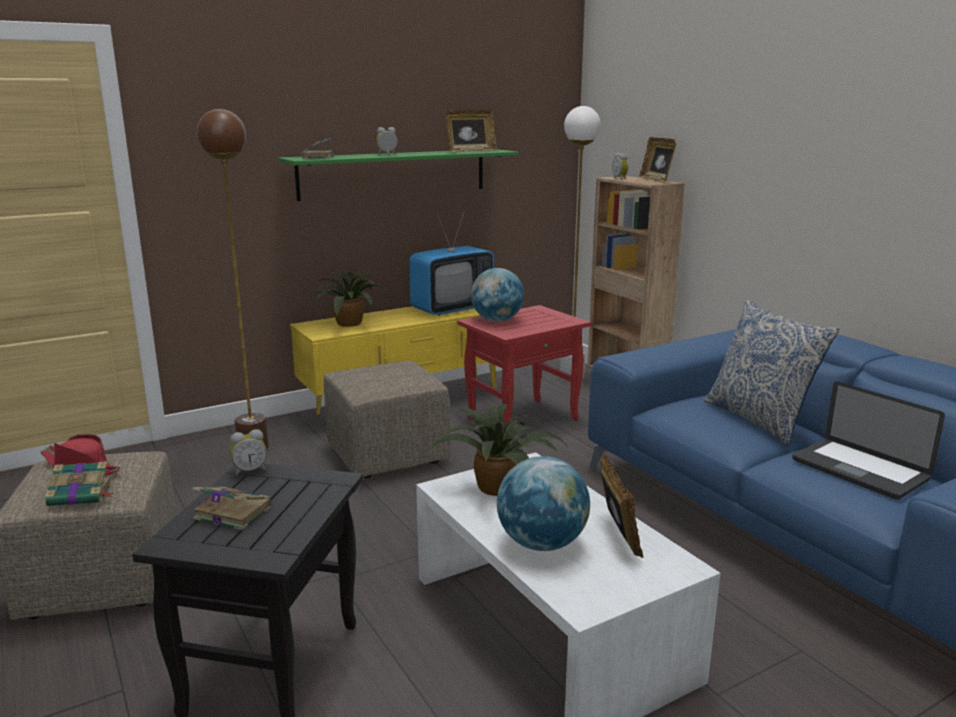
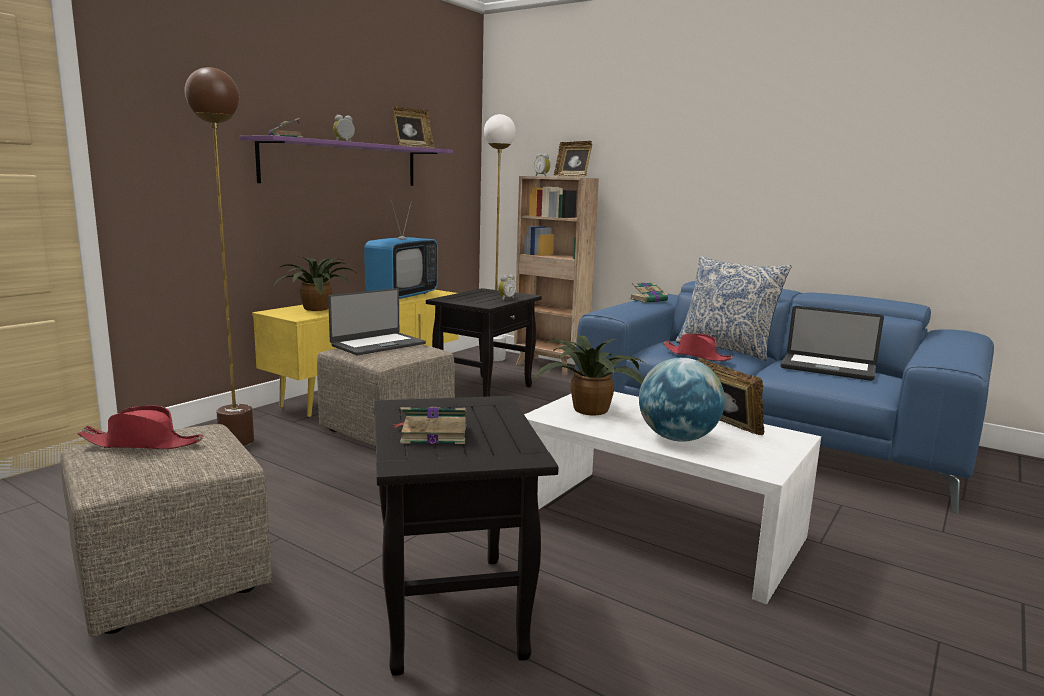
camera: 25 degrees left, 5 degrees down
(81, 495) = (178, 465): book -> book (649, 300)
(250, 471) = (400, 405): alarm clock -> alarm clock (506, 299)
(380, 370) = (377, 344): none -> laptop
(394, 173) = (343, 164): green shelf -> purple shelf
(497, 320) = (462, 298): globe -> none
(523, 419) = (484, 390): red side table -> black side table
(706, 426) = (697, 355): none -> red hat

